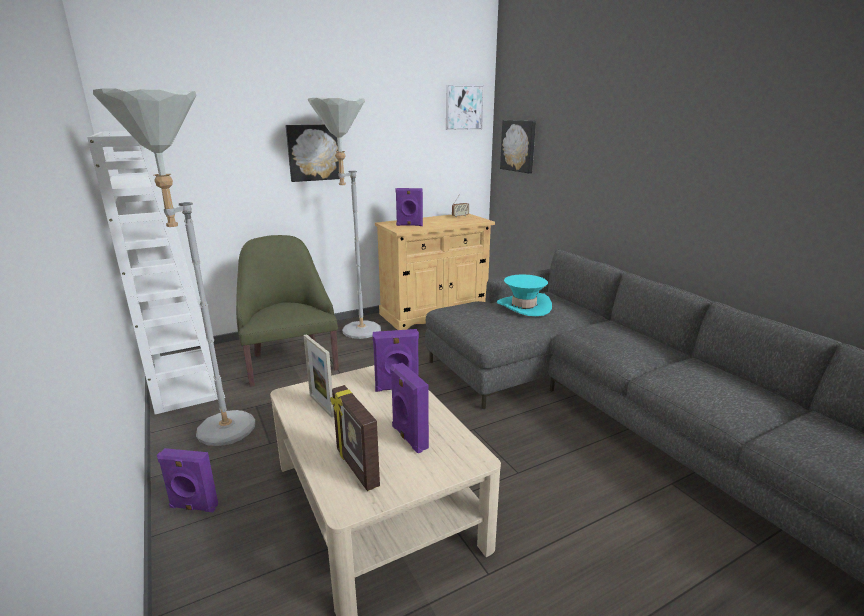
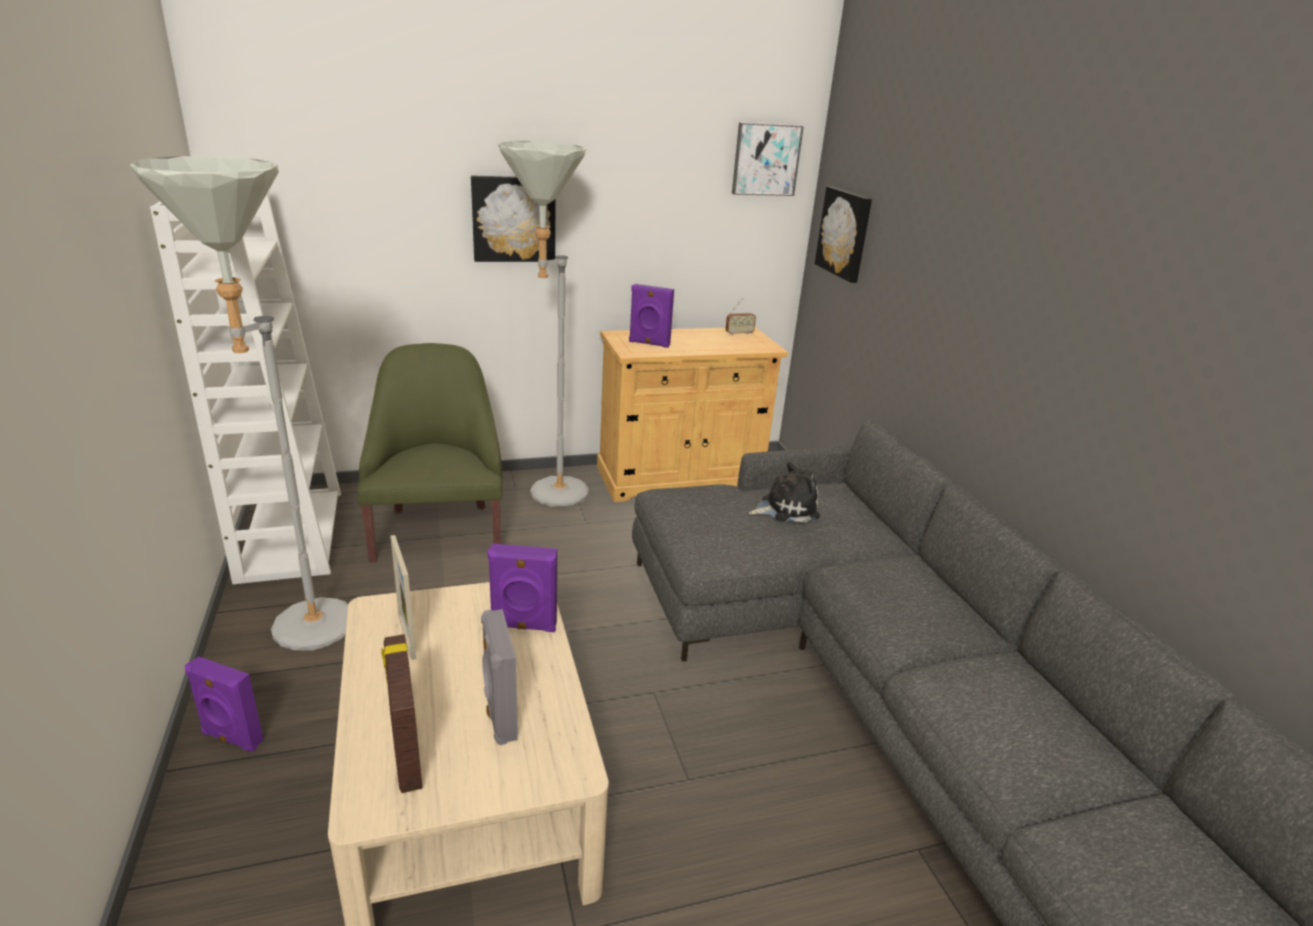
camera: 10 degrees right, 5 degrees up
(408, 437) = (499, 716): purple speaker -> grey speaker
(524, 306) = (785, 508): turquoise hat -> plush toy

